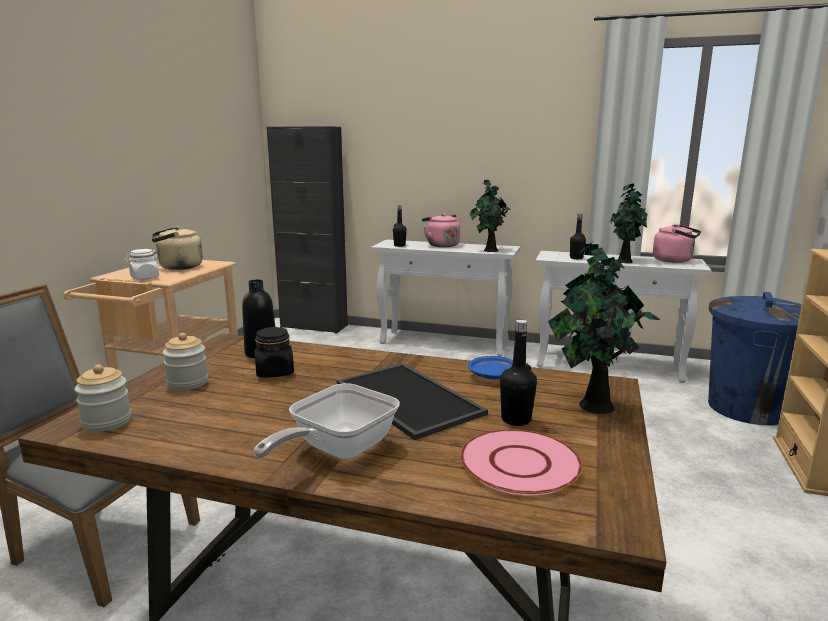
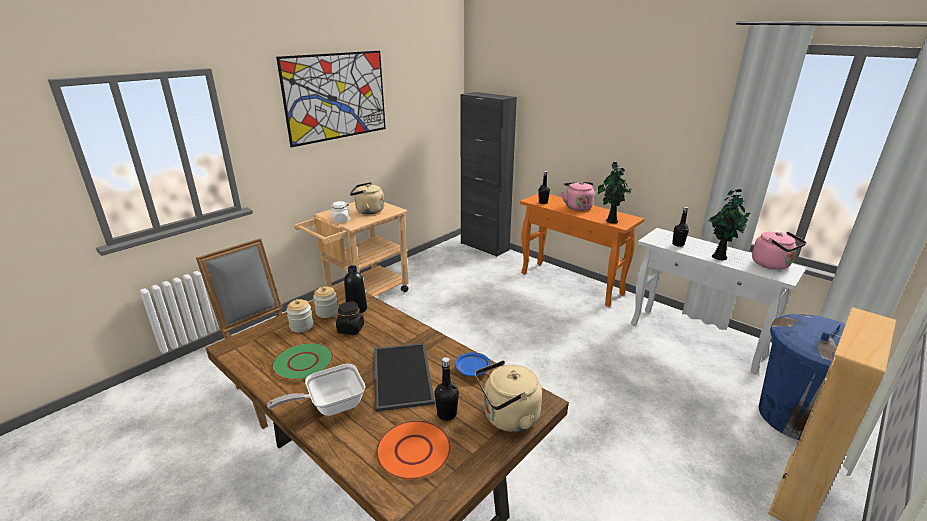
camera: 25 degrees right, 10 degrees up
(107, 422) = (246, 347): jar -> jar (327, 312)
(114, 104) = (336, 96): none -> picture
(235, 417) = (303, 362): none -> green plate
(445, 343) = (572, 283): white console table -> orange console table
(520, 463) = (414, 451): pink plate -> orange plate
(593, 405) = (507, 418): potted plant -> beige kettle

